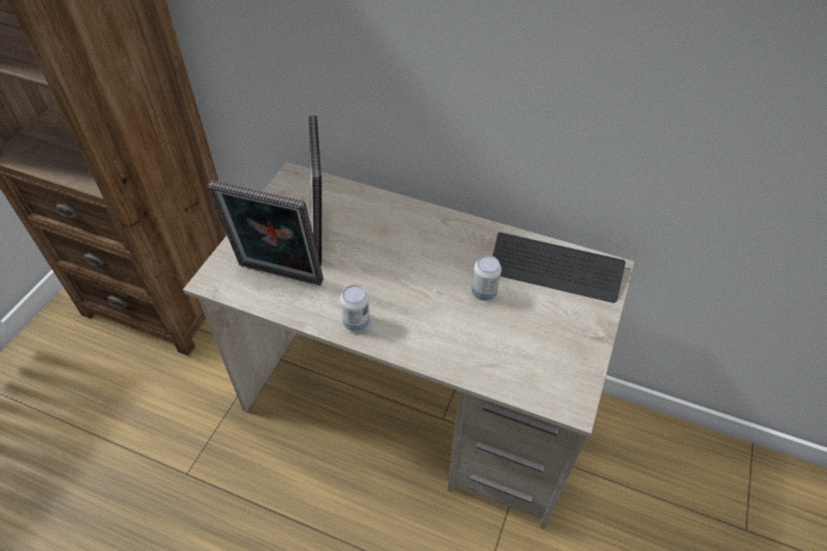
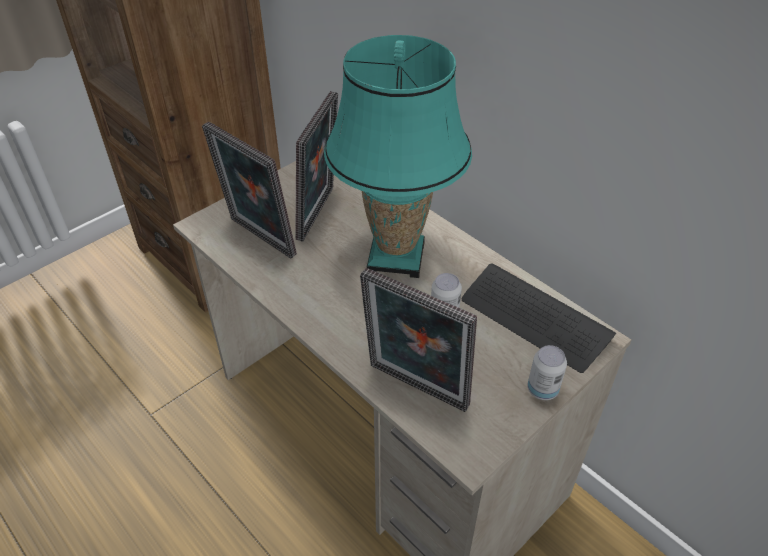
camera: 25 degrees right, 5 degrees down
(356, 322) = (302, 301): can -> can (542, 389)
(413, 253) = (396, 258): none -> turquoise table lamp
(499, 366) = (415, 390): none -> picture frame

